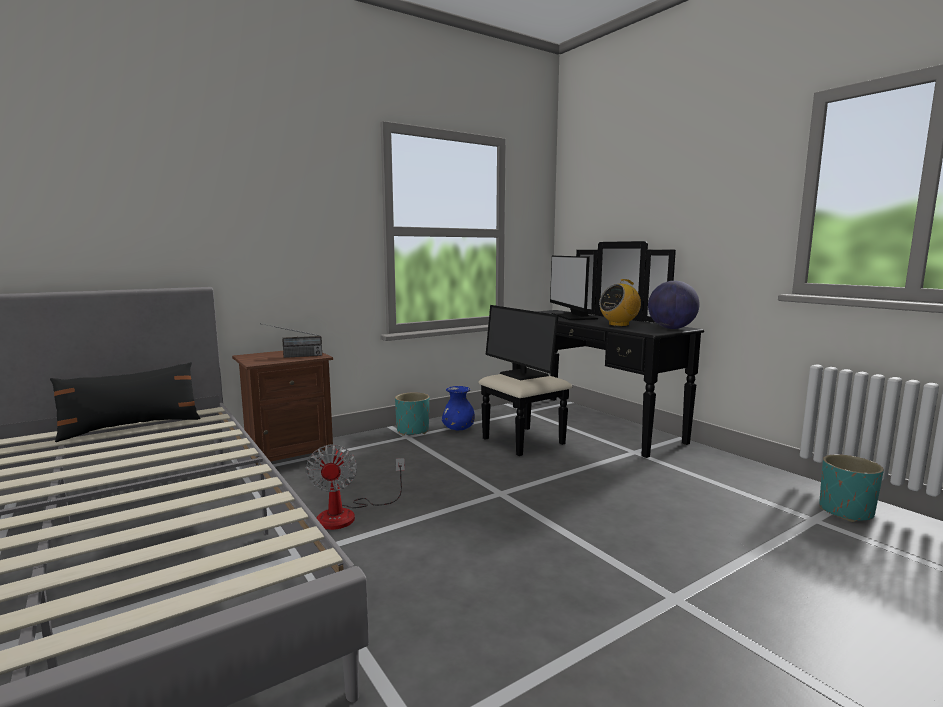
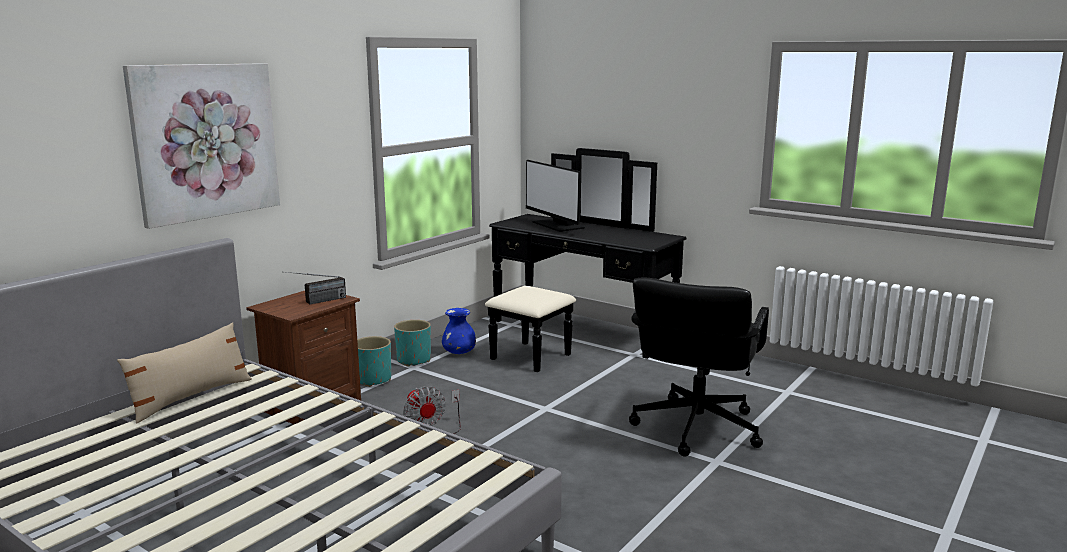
camera: 20 degrees left, 5 degrees up
(131, 427) = (191, 397): black pillow -> beige pillow
(195, 195) = (206, 141): none -> picture
(522, 374) = (528, 292): monitor -> none
(619, 325) = (611, 236): radio -> none
(665, 546) = (695, 428): none -> black office chair
(671, 328) = (660, 238): globe -> none
(845, 511) = (806, 382): turquoise planter -> turquoise planter (373, 380)

